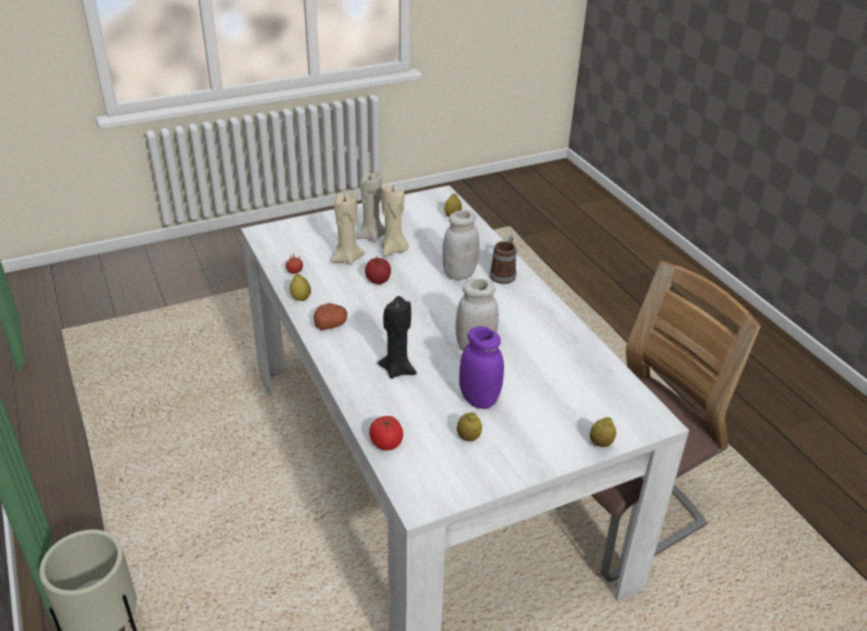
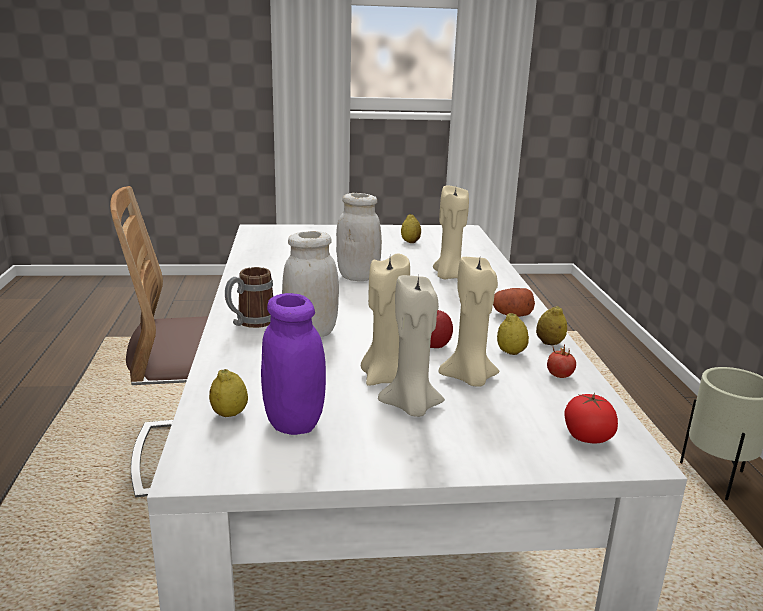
camera: 160 degrees left, 15 degrees down
(386, 443) = (478, 248): tomato -> tomato (587, 437)
(397, 369) = (448, 276): black candle -> beige candle
(479, 399) = (385, 253): purple jar -> purple jar (294, 422)
(600, 443) = (313, 228): lemon -> lemon (511, 352)

